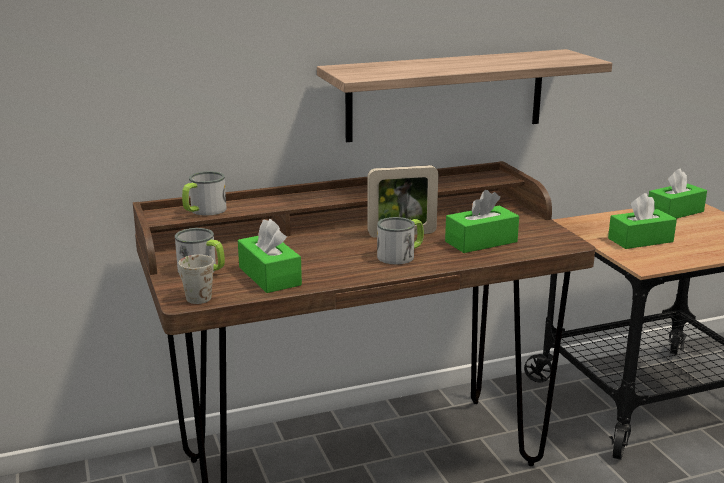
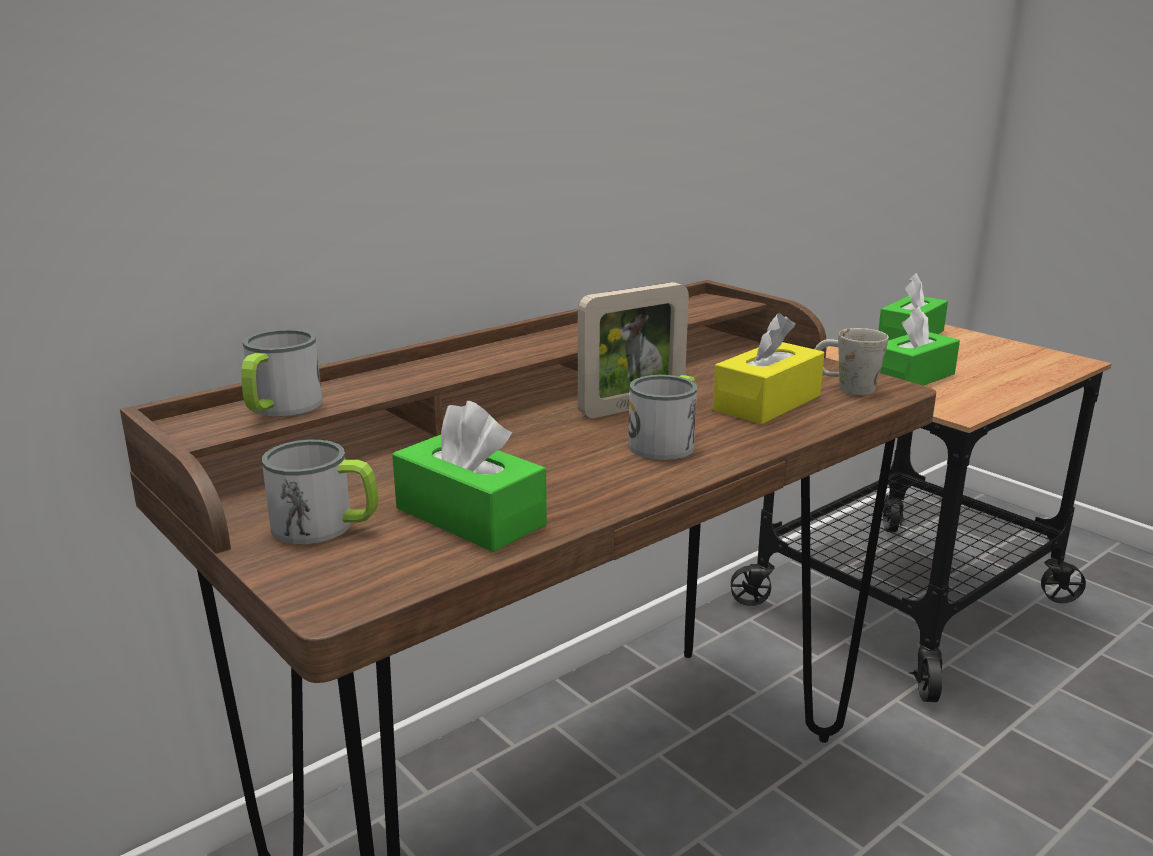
camera: 20 degrees left, 0 degrees up
(193, 296) = (346, 585): white mug -> white mug (845, 387)
(446, 95) = (629, 176): shelf -> none
(481, 242) = (767, 403): green tissue box -> yellow tissue box

